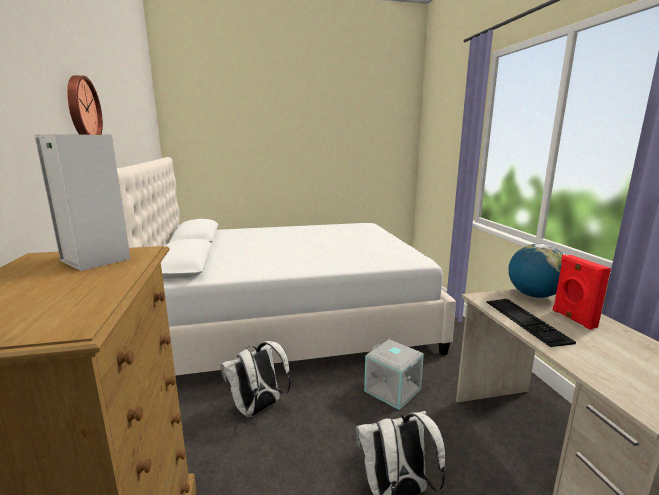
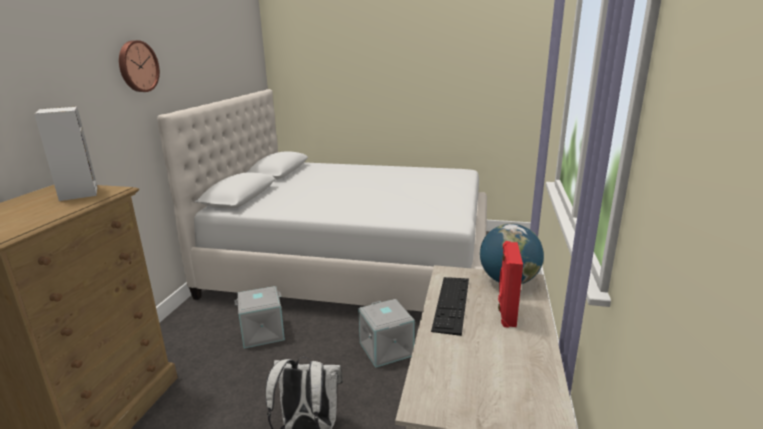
camera: 25 degrees right, 5 degrees up
(258, 409) = (262, 333): white backpack -> grey storage box

